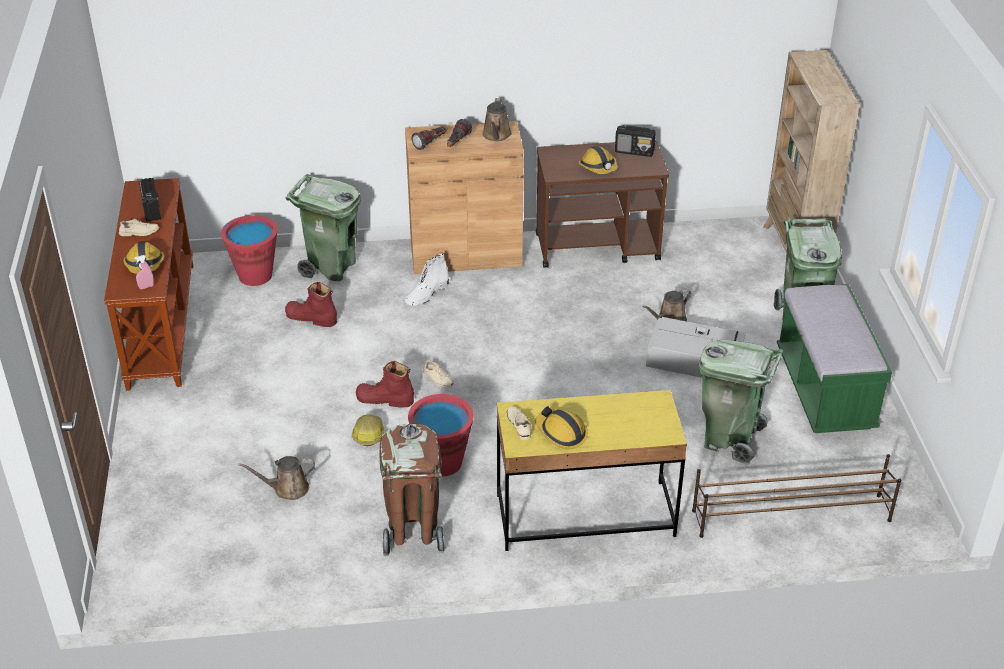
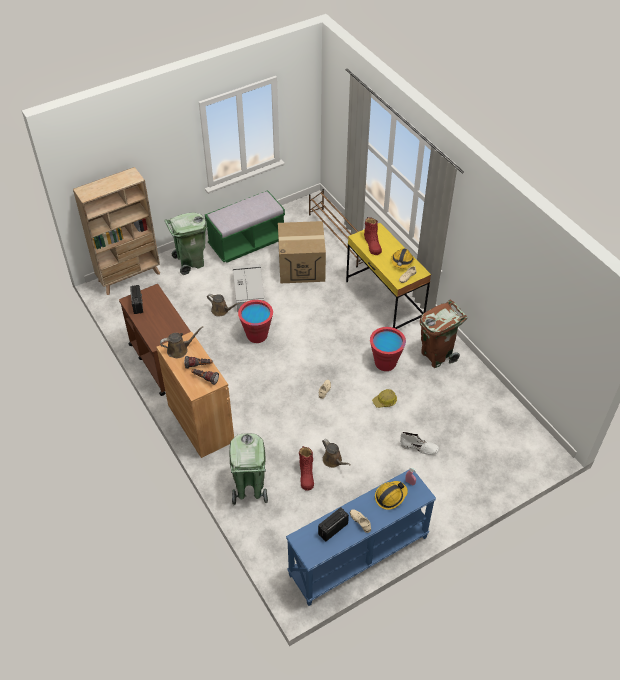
camera: 115 degrees left, 10 degrees up
(160, 324) = (358, 557): brown console table -> blue console table
(255, 275) = (280, 529): red bucket -> red bucket (257, 335)
(287, 489) = (444, 417): brown watering can -> brown watering can (333, 461)
(385, 399) = (355, 406): red boot -> red boot (372, 244)
(427, 294) = (252, 426): white boot -> white boot (419, 447)
(598, 167) = (164, 315): hard hat -> none
(730, 439) = (301, 266): green trash can -> cardboard box

